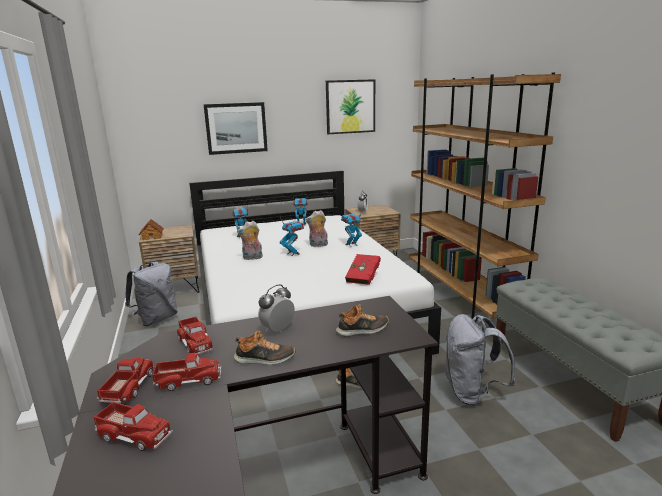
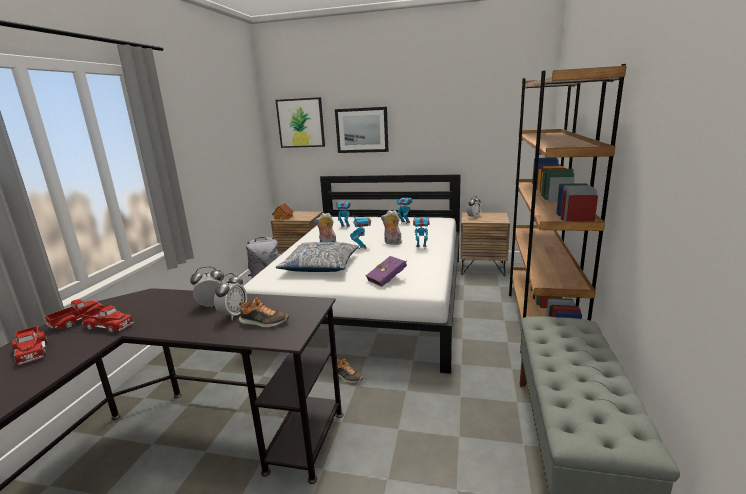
camera: 30 degrees right, 0 degrees up
(196, 342) = (155, 301): toy truck -> none
(265, 359) = (168, 325): shoe -> none
(276, 278) = (320, 266): none -> pillow
(319, 332) = (233, 315): none -> alarm clock
(350, 106) = (473, 110): picture -> picture (301, 123)
(364, 278) = (388, 280): red book -> purple book
(472, 393) = (441, 423): grey backpack -> none

